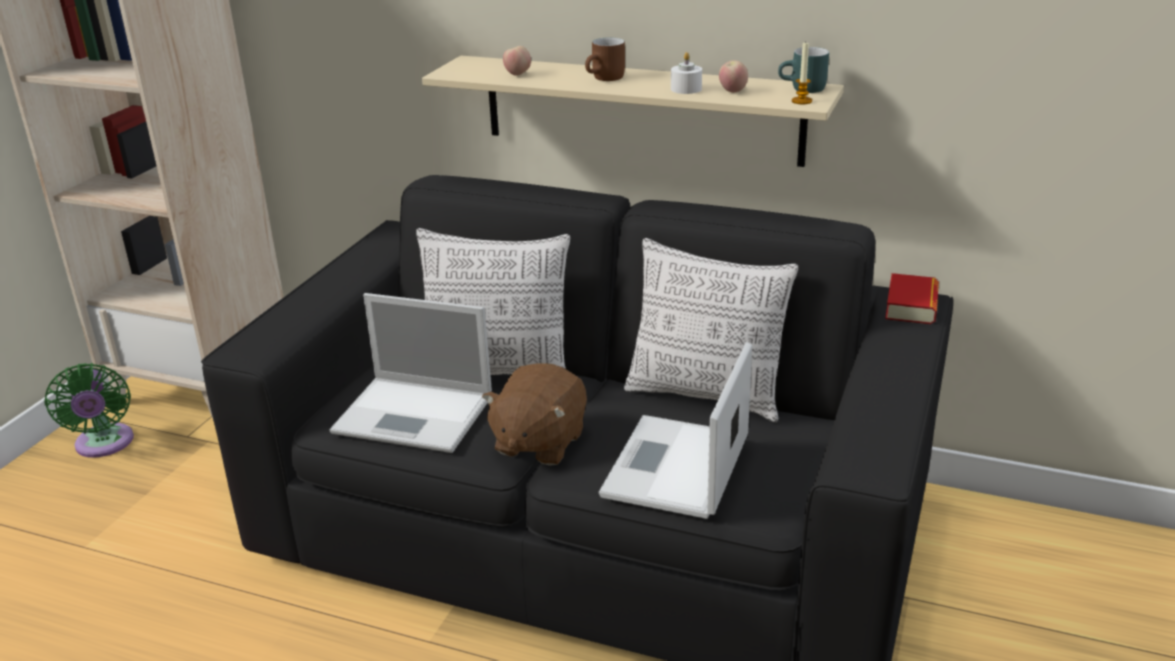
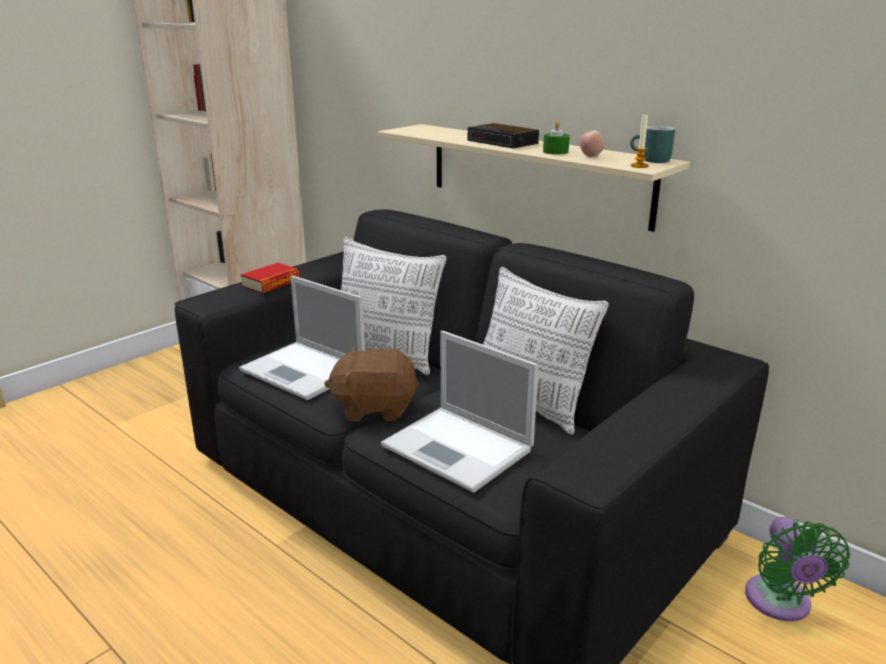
camera: 20 degrees right, 5 degrees down
(104, 445) = (169, 368): green fan -> green fan (780, 604)
(518, 74) = (444, 135): apple -> none
(538, 442) = (375, 407): brown plush toy -> brown plush toy turned 45 degrees clockwise
(606, 79) = (503, 142): brown mug -> alarm clock
(676, 469) = (459, 448): laptop -> laptop turned 90 degrees counterclockwise
(686, 89) = (555, 152): white candle -> green candle
(911, 306) = (722, 362): book -> book (271, 283)

